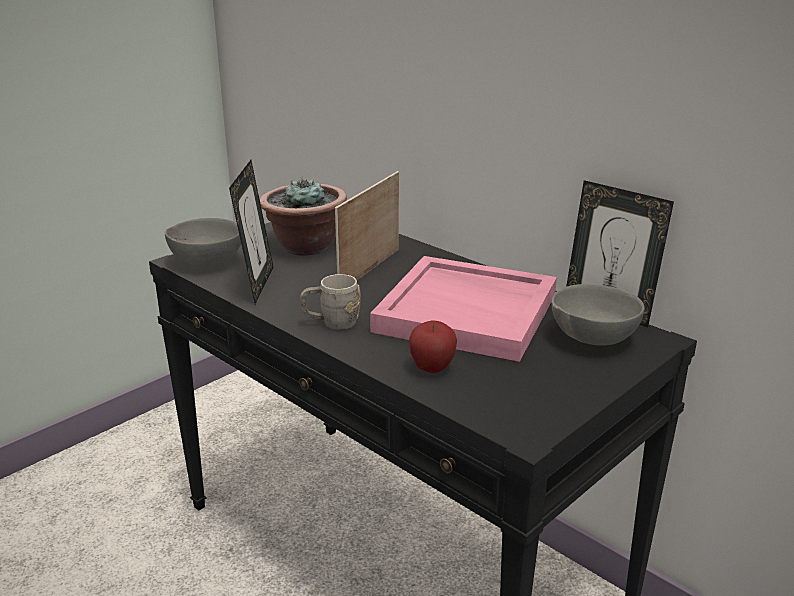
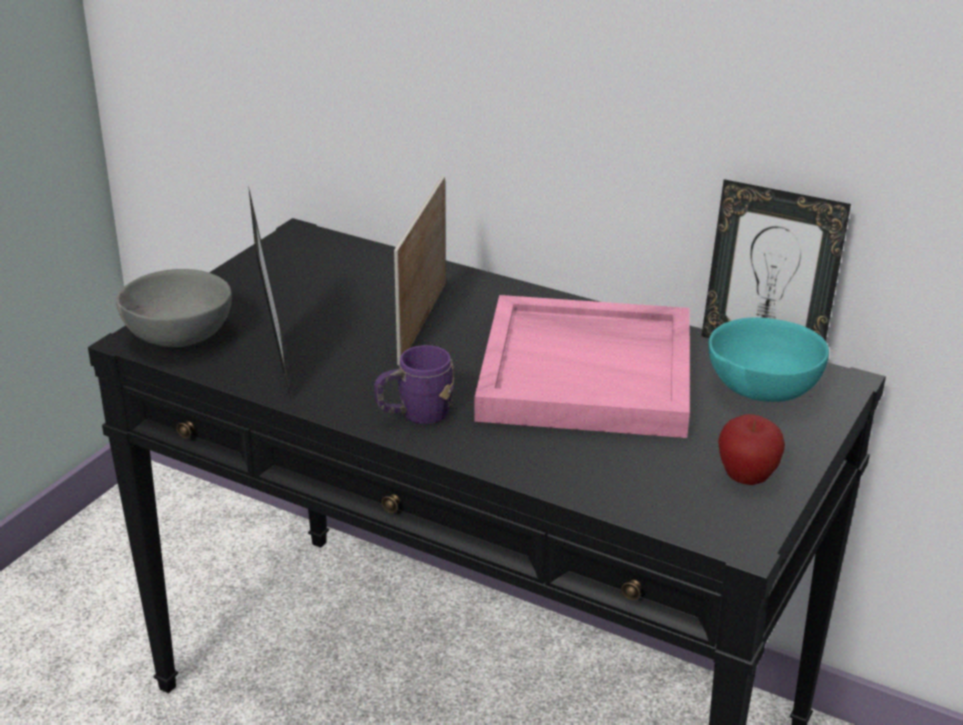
camera: 15 degrees left, 5 degrees up
(305, 247) = (310, 294): potted plant -> none
(331, 323) = (415, 415): grey mug -> purple mug
(432, 369) = (582, 465): apple -> apple (746, 478)
(590, 338) = (759, 391): grey bowl -> turquoise bowl

